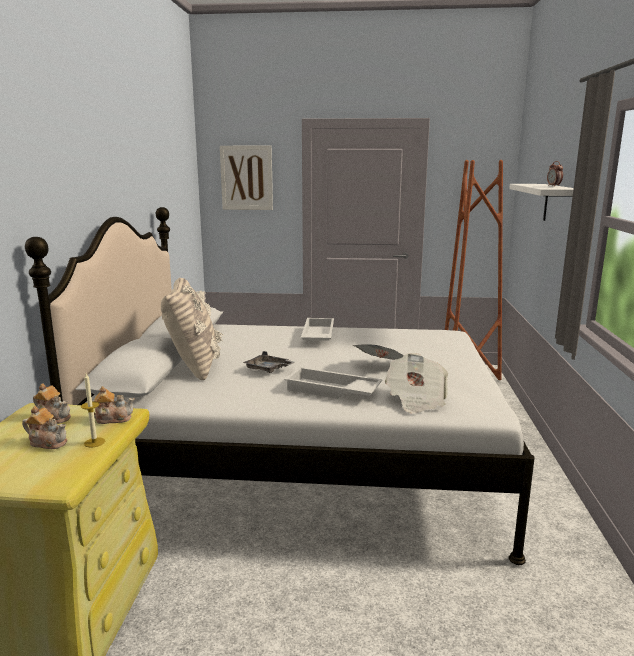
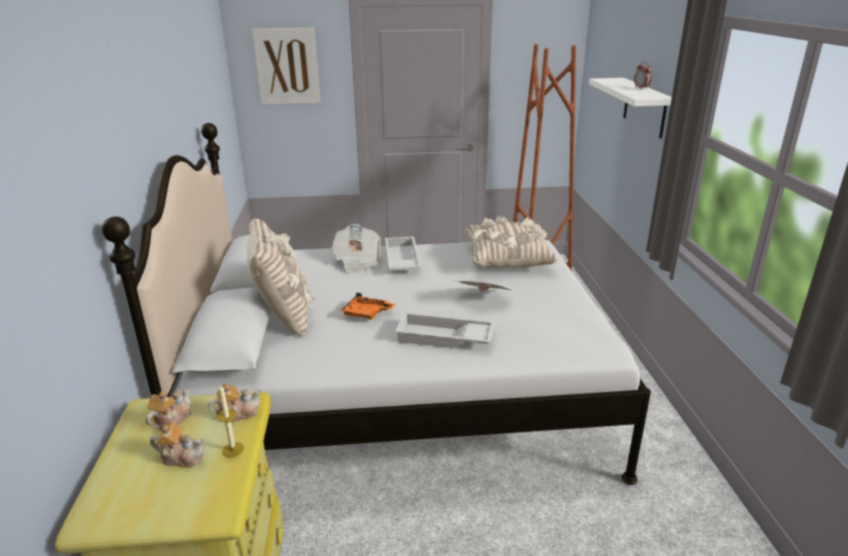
camera: 10 degrees left, 10 degrees up
(54, 417) = (171, 420): teapot -> teapot turned 75 degrees counterclockwise
(268, 369) = (367, 313): grey tray -> orange tray
(416, 399) = (531, 341): newspaper -> newspaper (357, 261)
(418, 342) = (507, 260): none -> beige pillow

